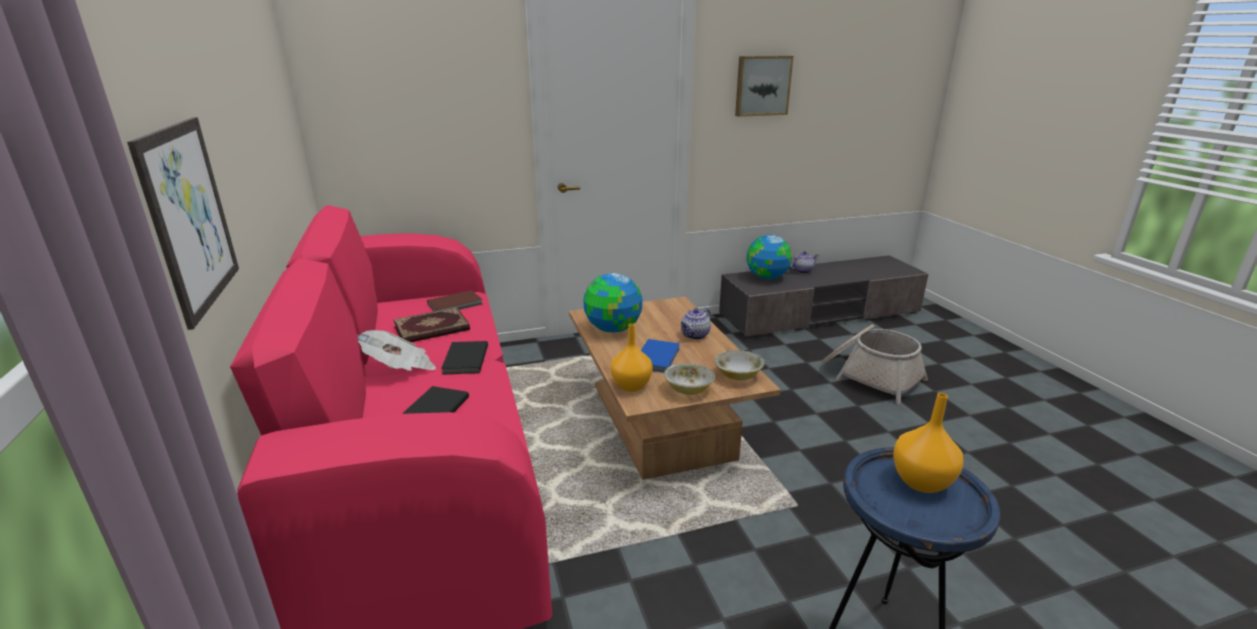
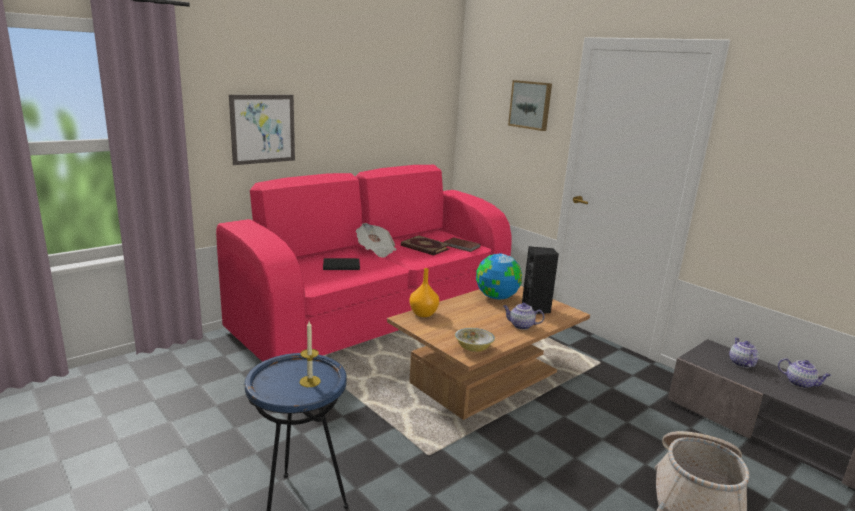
camera: 65 degrees right, 5 degrees down
(464, 360) = (397, 261): black book -> none
(658, 357) = (470, 317): blue book -> none
(659, 317) = (536, 309): none -> black speaker
(688, 389) = (435, 332): bowl -> none
(762, 85) = (794, 152): picture -> picture (531, 105)
(766, 277) = (740, 363): globe -> teapot
(920, 482) = (310, 381): orange vase -> candle

